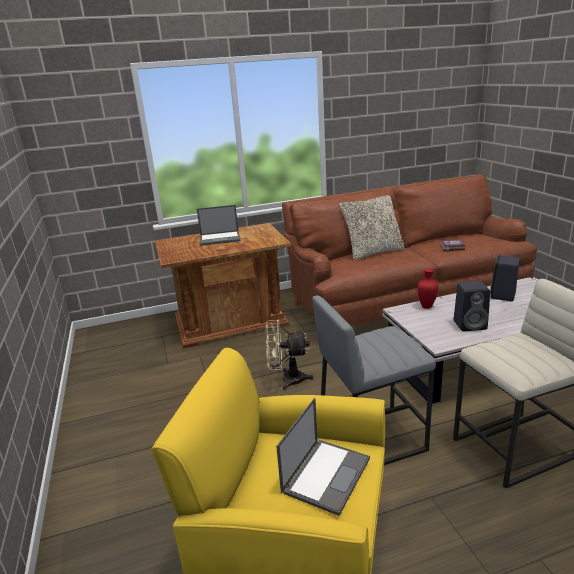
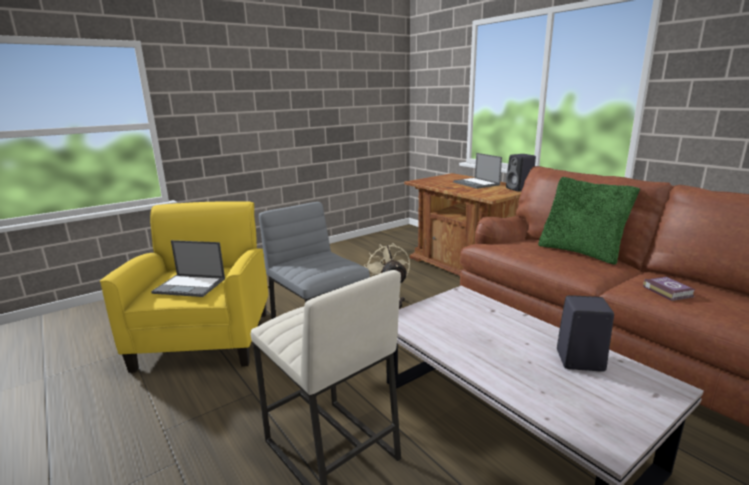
camera: 70 degrees right, 5 degrees down
(373, 251) = (581, 251): beige pillow -> green pillow
(426, 306) = (488, 307): red vase -> none
(470, 325) = (458, 336): black speaker -> black speaker (520, 189)

